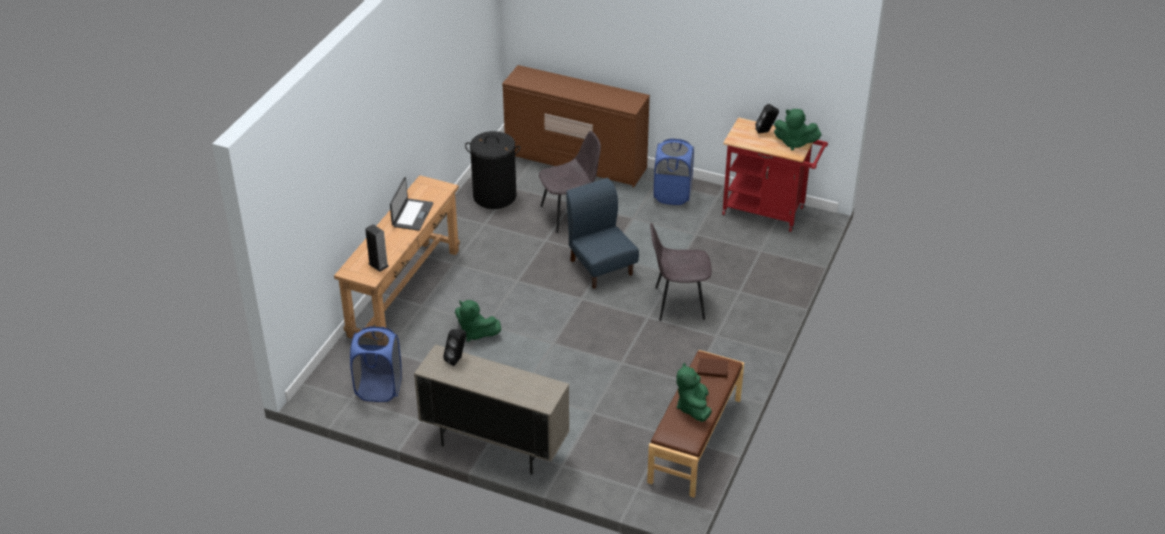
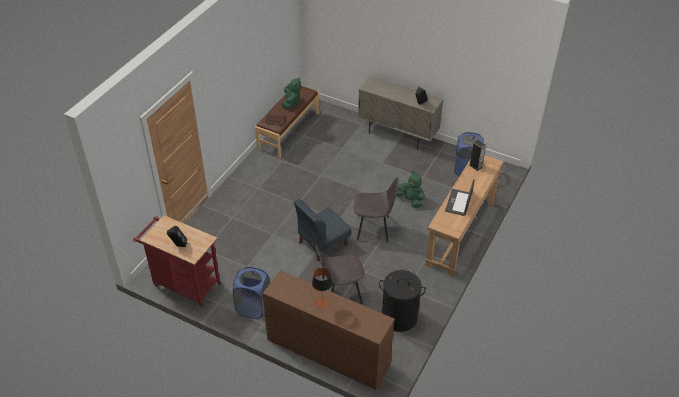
camera: 175 degrees left, 5 degrees up
(581, 90) = (322, 303): none -> table lamp
(601, 267) = (322, 243): blue chair -> blue chair turned 75 degrees clockwise
(677, 303) = (276, 211): grey chair -> grey chair (374, 228)
(794, 143) = (161, 232): green plush toy -> none

